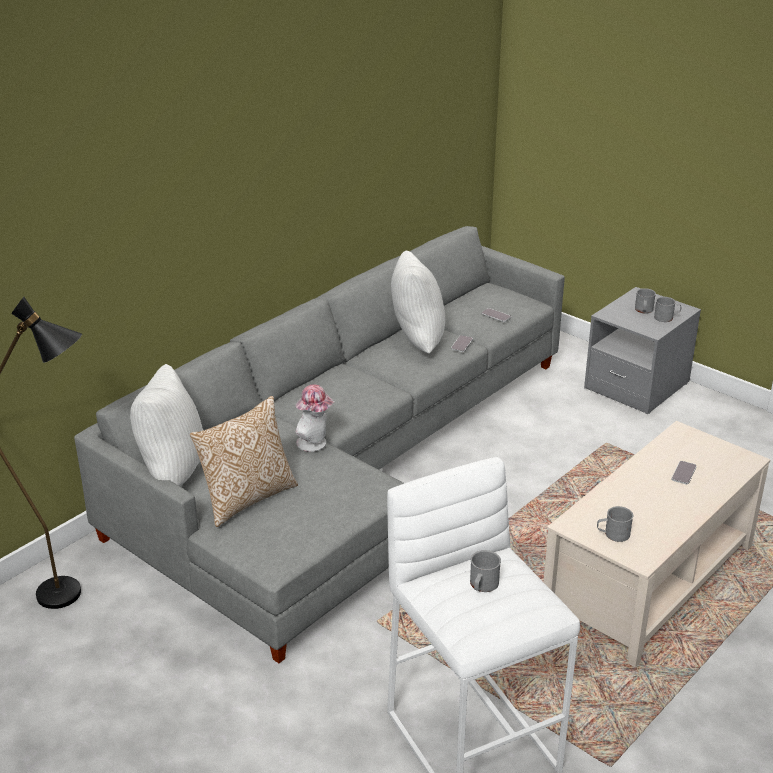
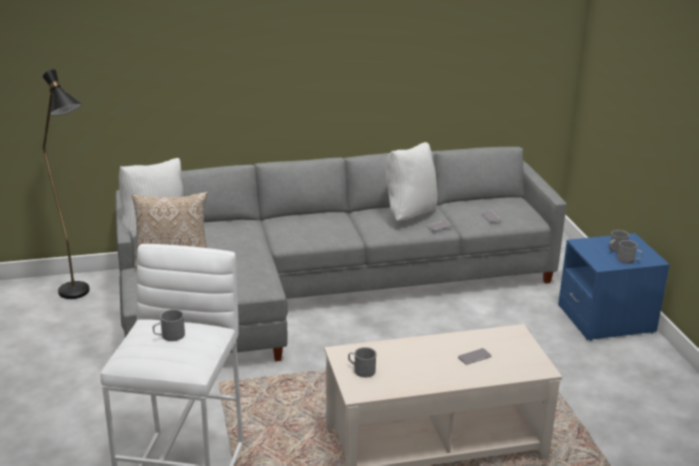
camera: 35 degrees right, 5 degrees down
(315, 444) = (256, 248): hat -> none
(636, 386) = (606, 319): grey nightstand -> blue nightstand

